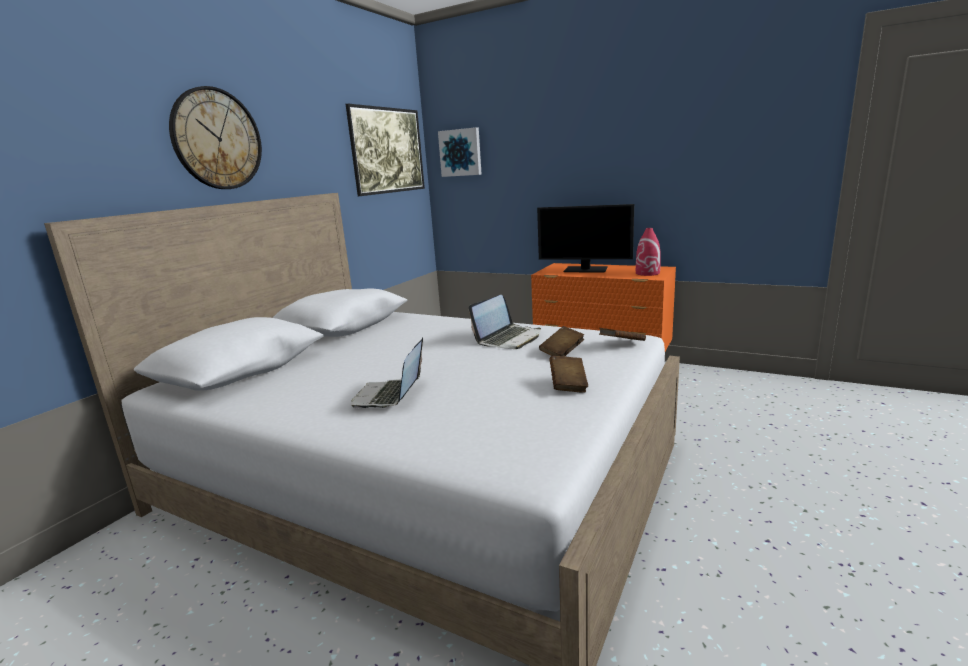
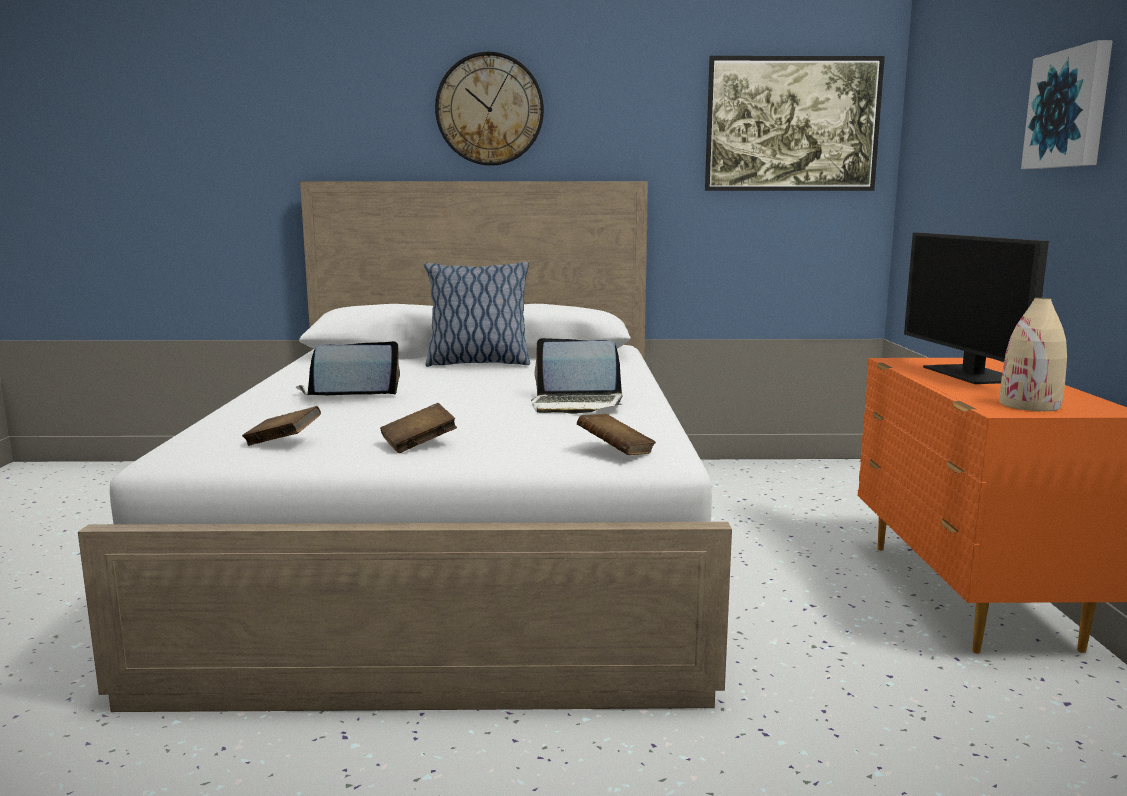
camera: 60 degrees right, 5 degrees down
(346, 348) = (477, 363): none -> pillow
(461, 152) = (928, 128): picture -> picture (1070, 109)
(562, 352) = (544, 430): brown book -> brown book (283, 443)
(648, 273) = (1030, 405): red vase -> beige vase

